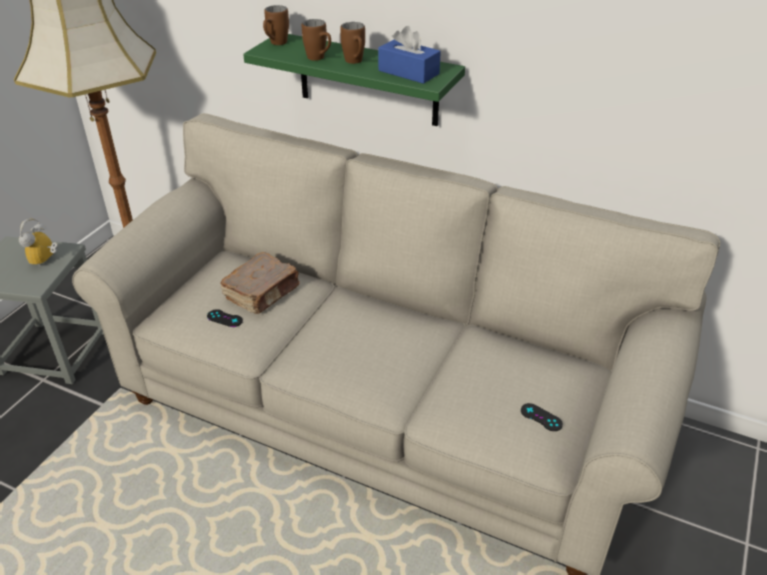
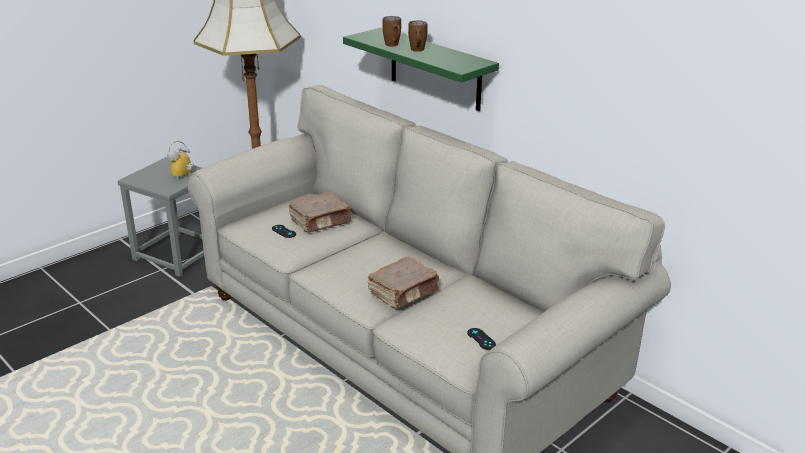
camera: 20 degrees right, 10 degrees down
(275, 44) = (370, 34): brown mug -> none
(408, 72) = (451, 61): blue tissue box -> none
(416, 372) = (404, 293): none -> brown book

